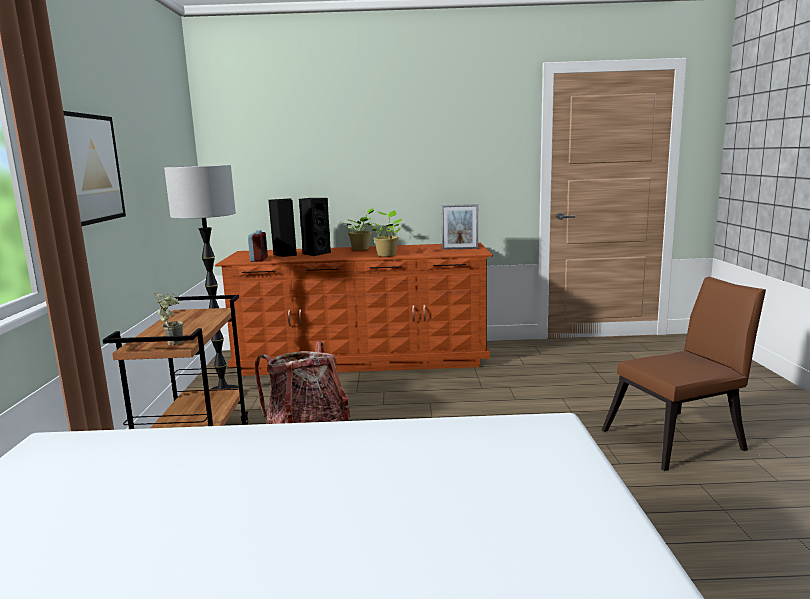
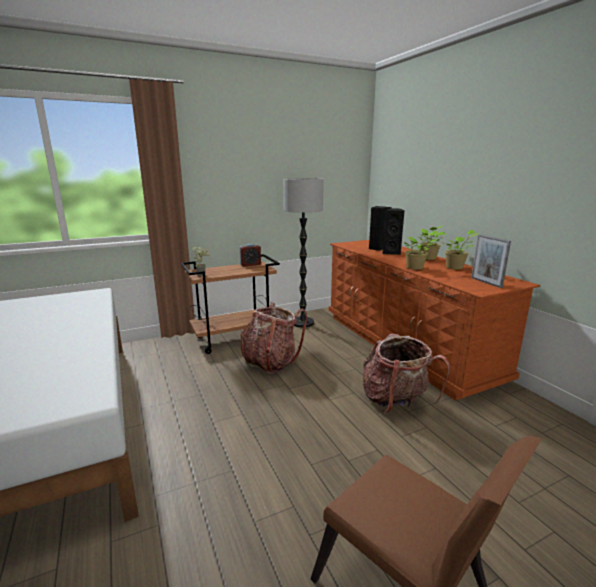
camera: 65 degrees right, 5 degrees up
(89, 168) = (221, 177): picture -> none
(259, 259) = (353, 247): alarm clock -> alarm clock (250, 264)
(406, 248) = (456, 267): none -> potted plant
(461, 388) = (396, 401): none -> backpack

